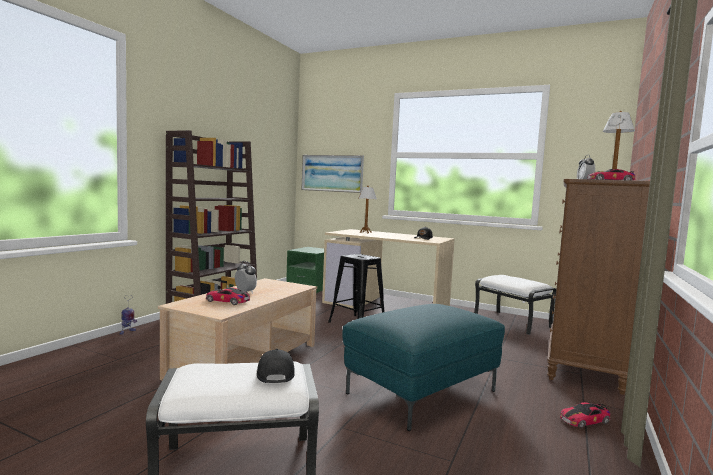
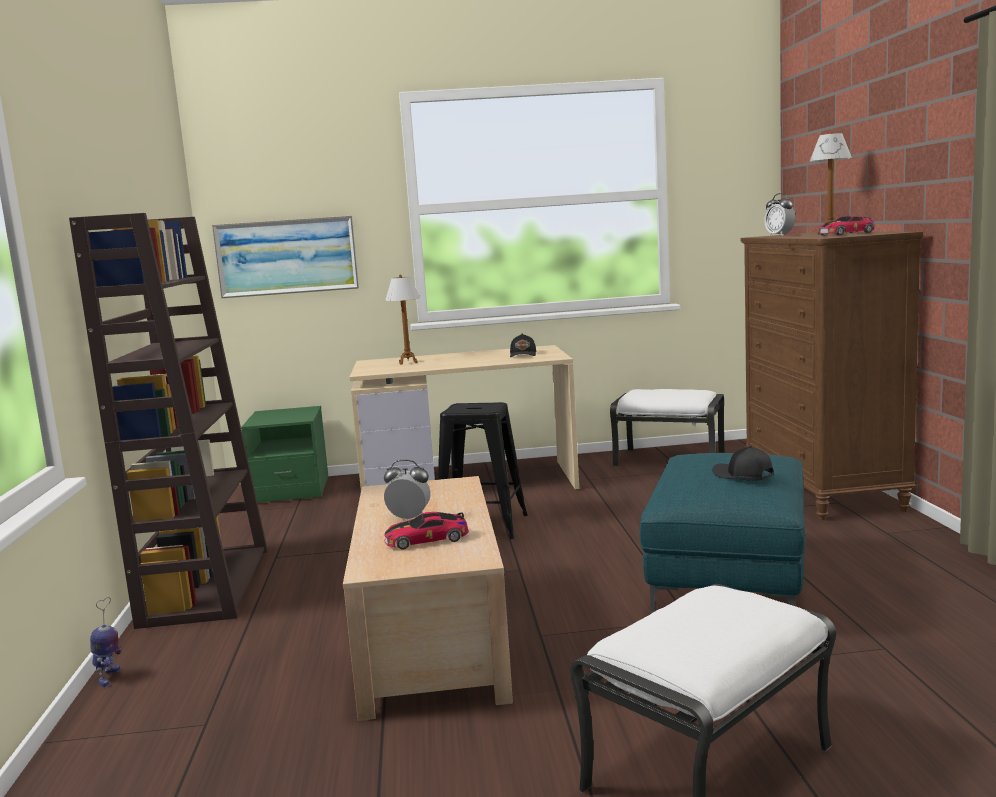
camera: 30 degrees left, 5 degrees up
(274, 374) = (743, 607): black cap -> black cap (742, 475)
(584, 420) = (919, 553): toy car -> none

